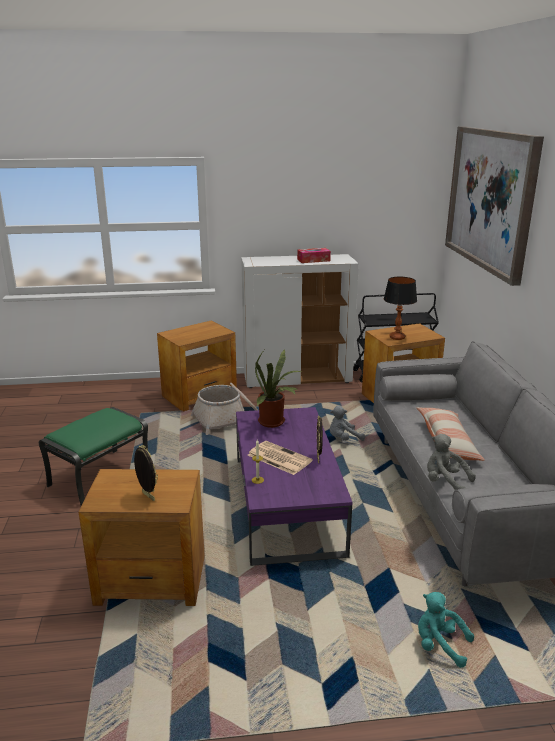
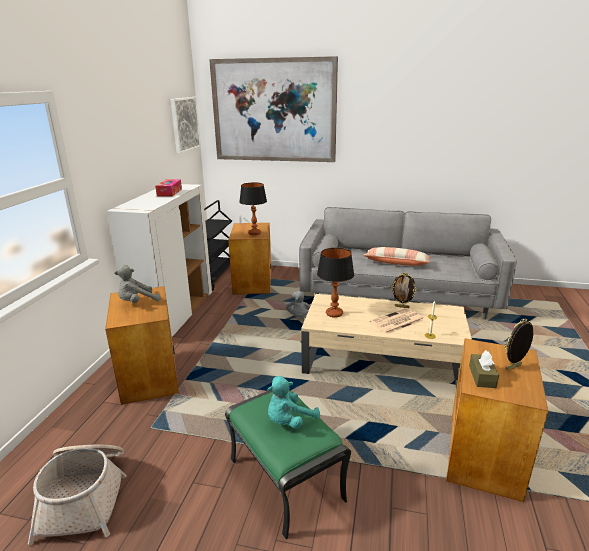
camera: 70 degrees left, 0 degrees up
(127, 478) = (482, 376): none -> brown tissue box
(227, 419) = (220, 366): basket -> basket (86, 496)
(274, 422) = (334, 314): potted plant -> table lamp
(286, 503) = (383, 361): purple coffee table -> beige coffee table
(411, 198) = (185, 124): none -> picture
(439, 645) = (537, 339): turquoise plush toy -> turquoise plush toy (289, 421)
(445, 482) = (446, 274): grey plush toy -> grey plush toy (137, 302)

